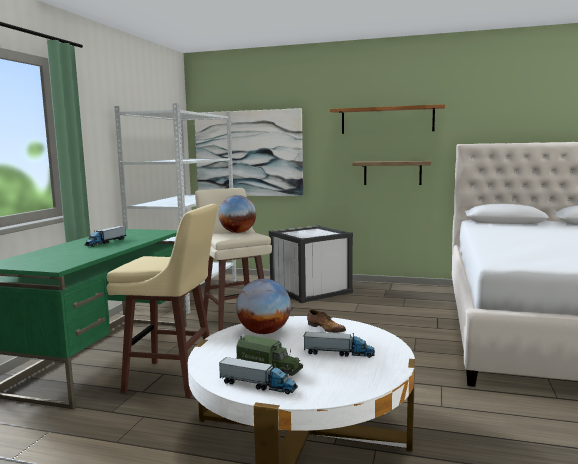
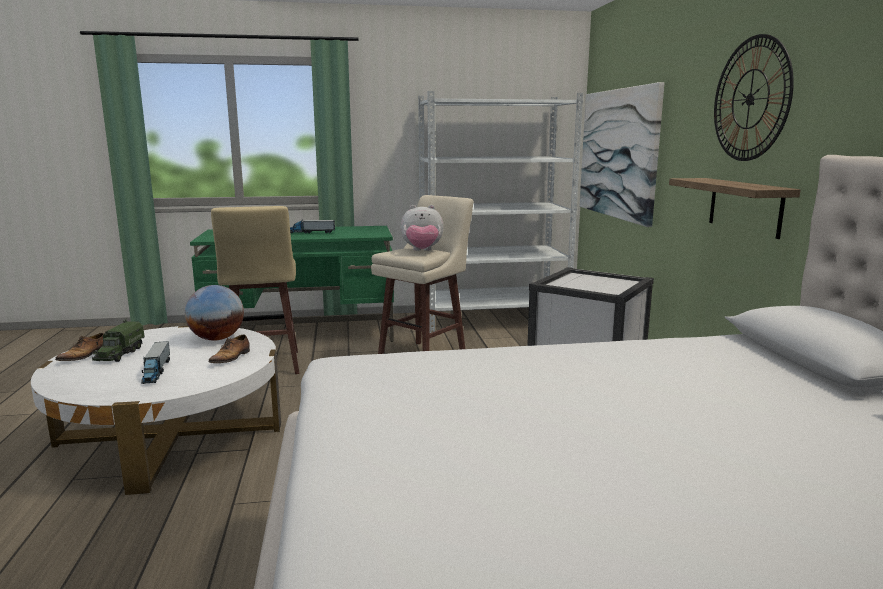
camera: 65 degrees right, 5 degrees up
(238, 232) = (422, 251): globe -> plush toy
(258, 385) = (85, 356): toy truck -> shoe
(387, 120) = (750, 99): shelf -> wall clock

